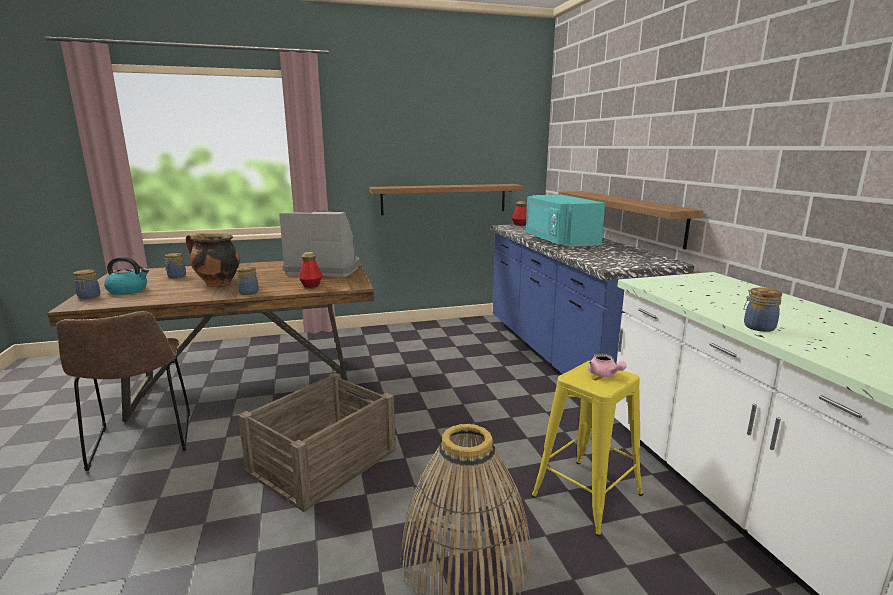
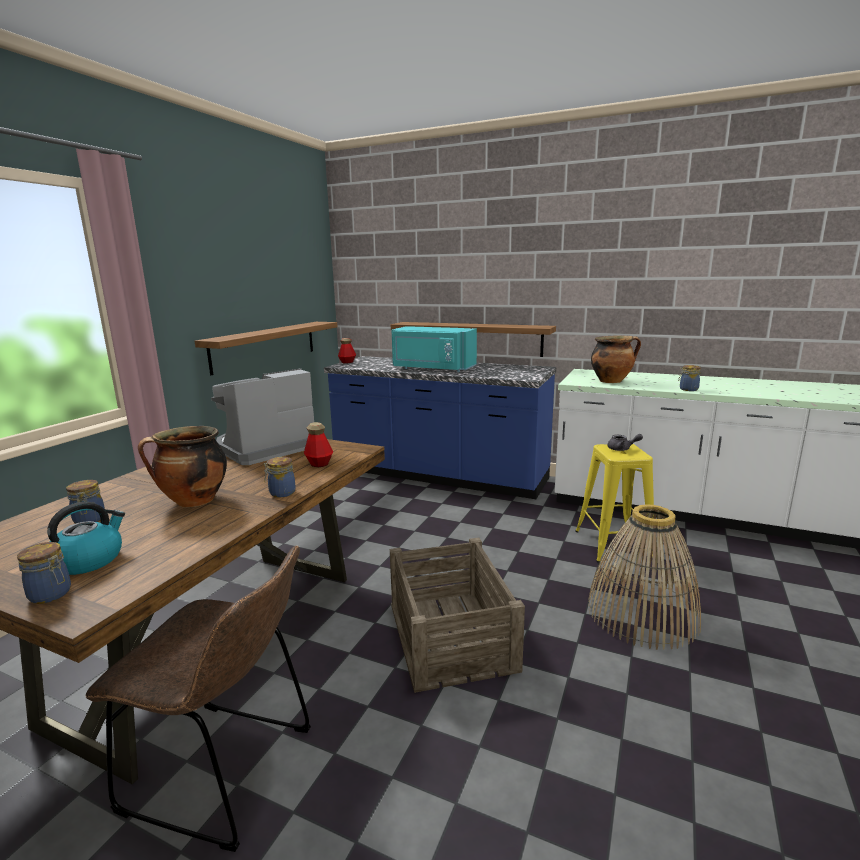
camera: 50 degrees left, 0 degrees up
(604, 375) = (622, 449): pink teapot -> grey teapot
(693, 292) = (612, 381): none -> cooking pot

